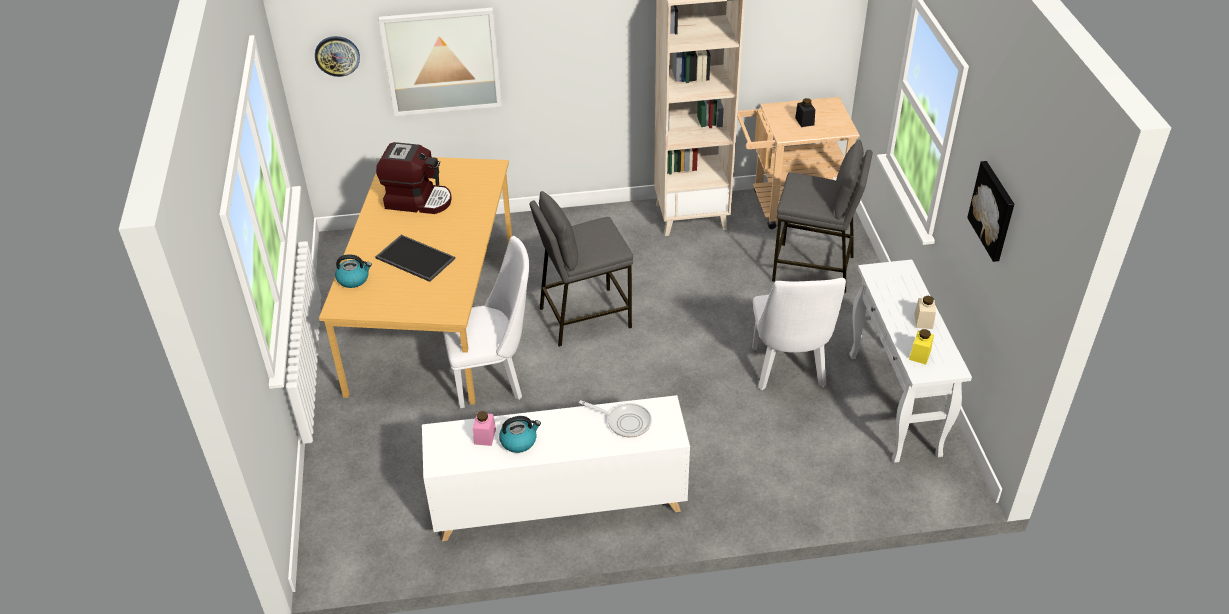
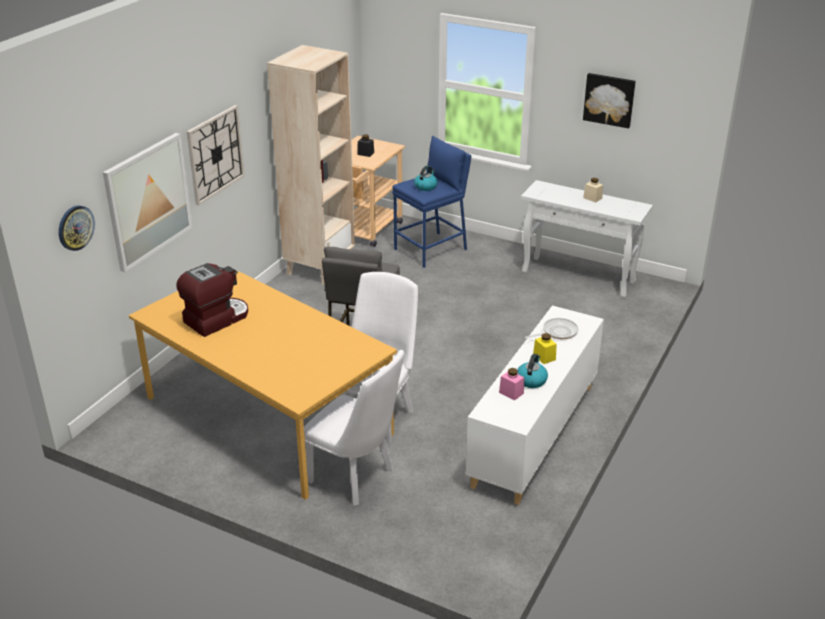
camera: 55 degrees left, 10 degrees down
(354, 279) = (273, 381): kettle -> kettle (426, 186)
(414, 259) = (288, 345): tray -> none
(555, 45) = (215, 154): none -> wall clock
(789, 372) = (512, 298): white chair -> white chair (357, 478)
(813, 268) = (431, 249): grey stool -> blue stool
(920, 355) = (619, 210): yellow jar -> yellow jar (544, 357)

